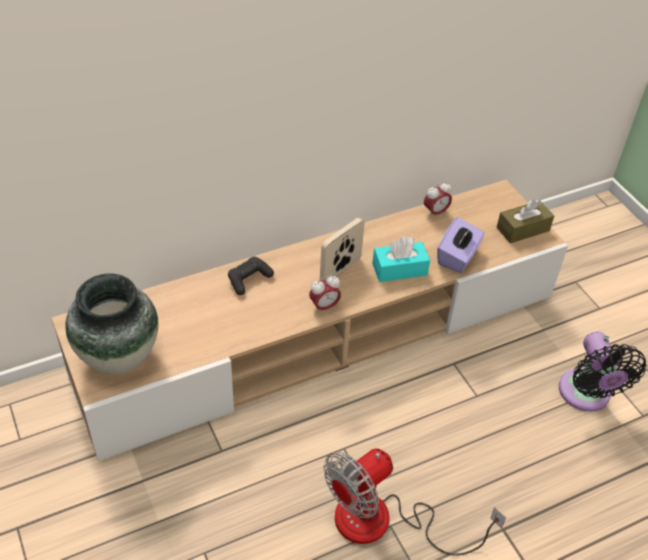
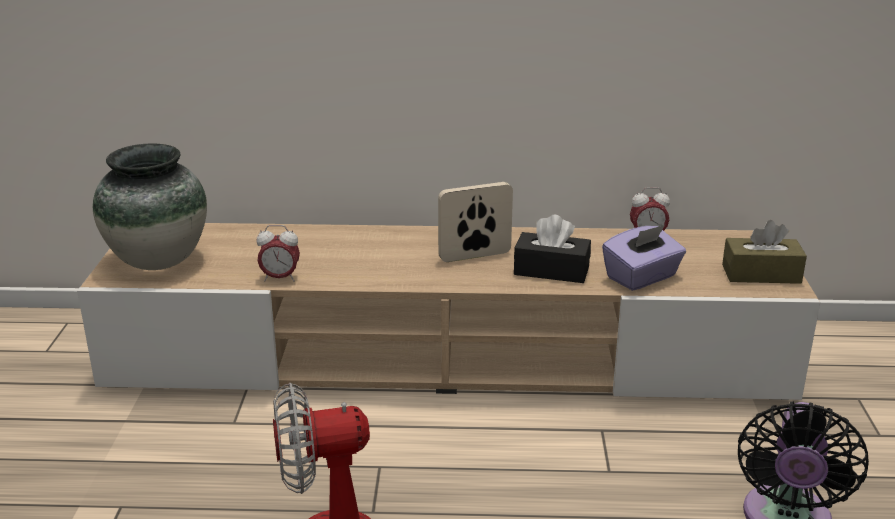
camera: 30 degrees right, 20 degrees down
(249, 279) = (359, 240): black game controller -> none
(324, 307) = (424, 278): alarm clock -> alarm clock (280, 278)
(399, 269) = (551, 271): turquoise tissue box -> black tissue box

